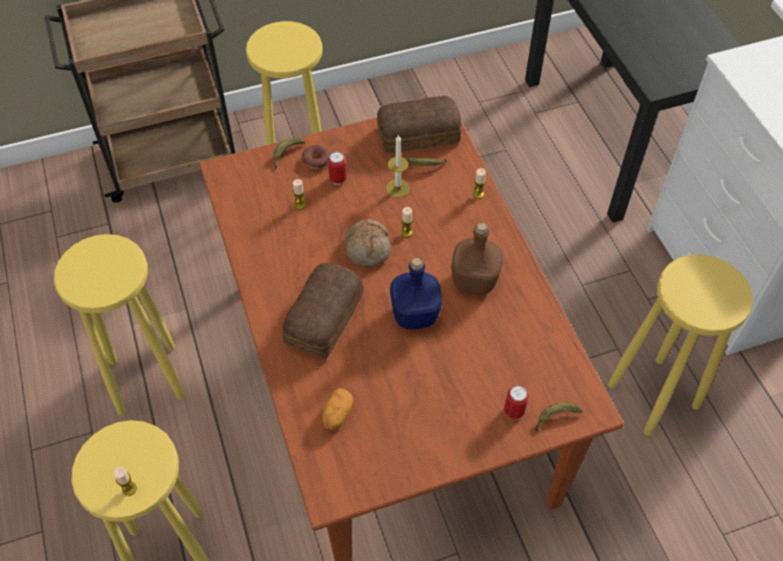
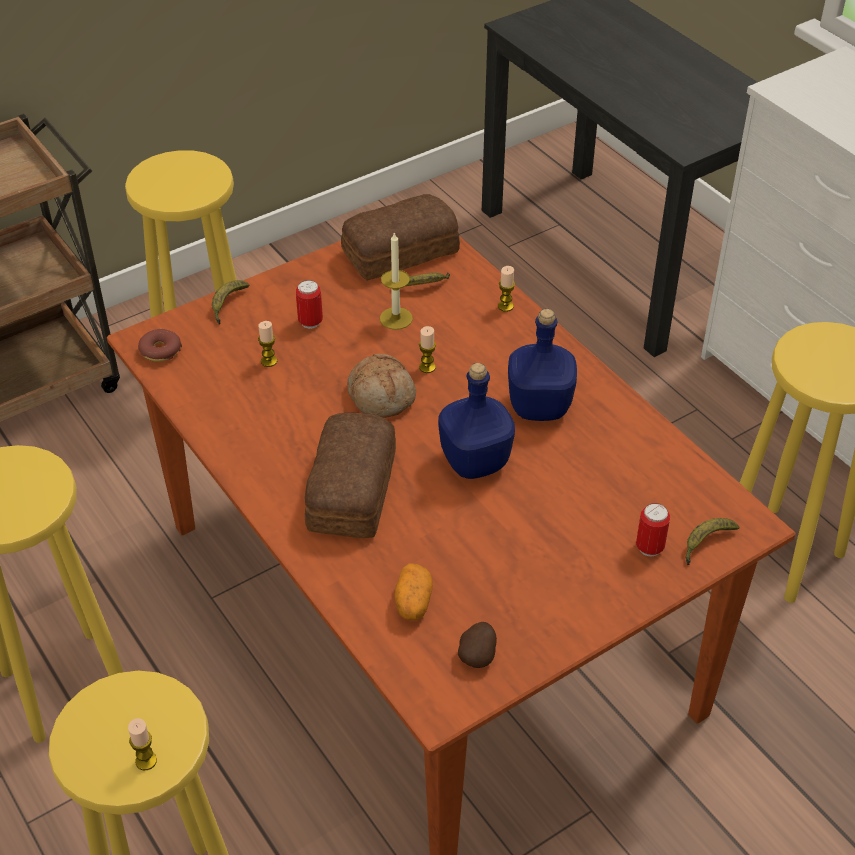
camera: 15 degrees left, 10 degrees down
(316, 160) = (272, 305): donut -> donut (160, 351)
(367, 464) = (478, 654): none -> potato
(473, 281) = (538, 407): brown bottle -> blue bottle

